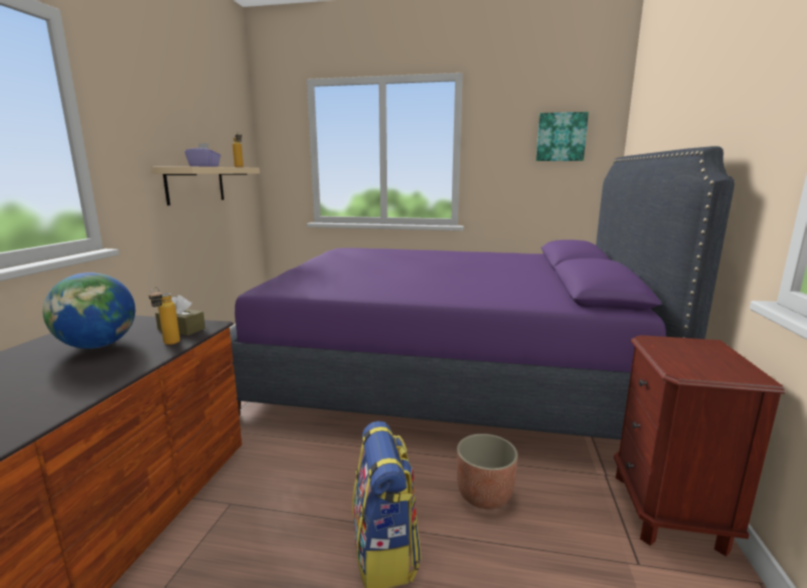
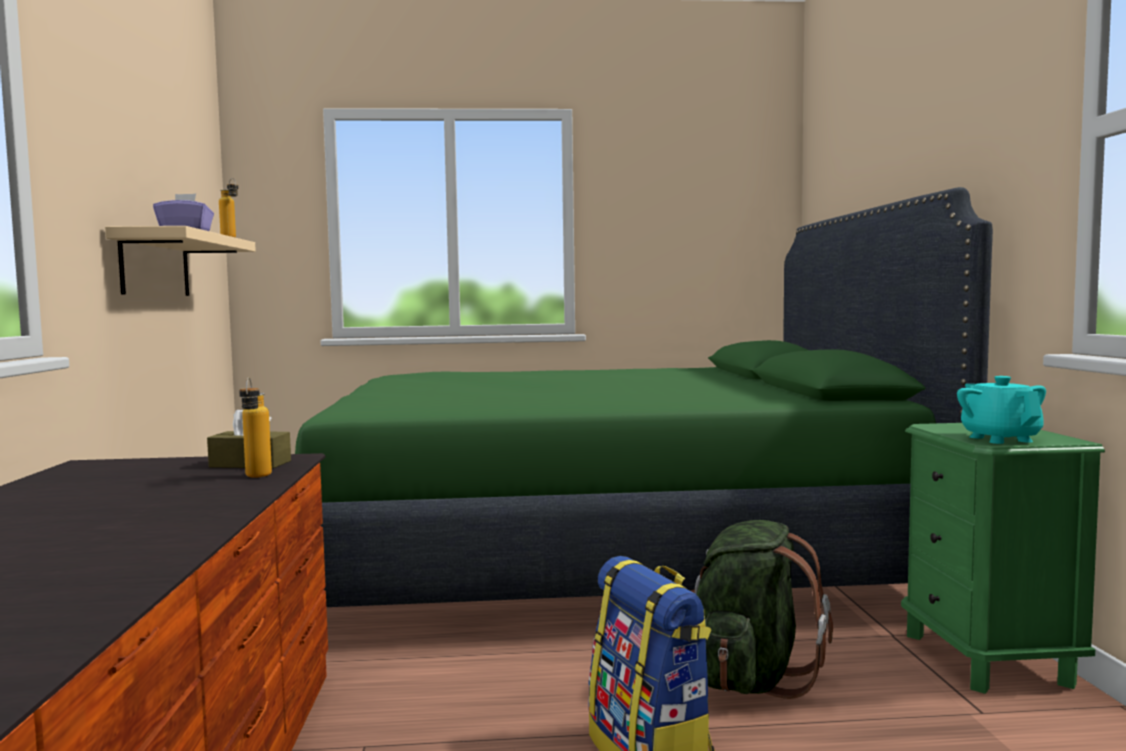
camera: 15 degrees left, 10 degrees down
(98, 346) = (132, 487): globe -> none
(446, 374) = (603, 555): purple bed -> green bed
(484, 495) = (749, 678): planter -> green backpack
(561, 137) = (716, 201): picture -> none
(667, 511) = (987, 659): brown nightstand -> green nightstand
(694, 366) = (1000, 439): none -> turquoise teapot

